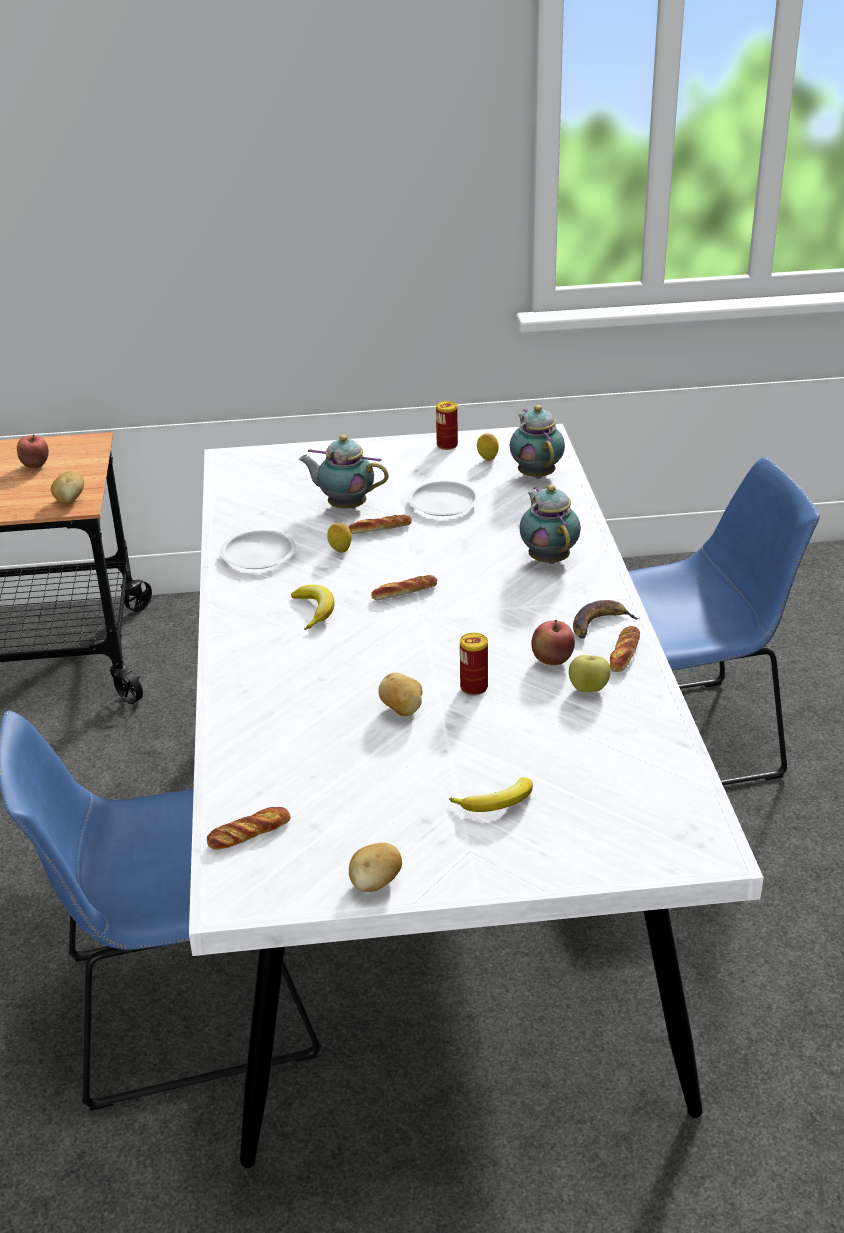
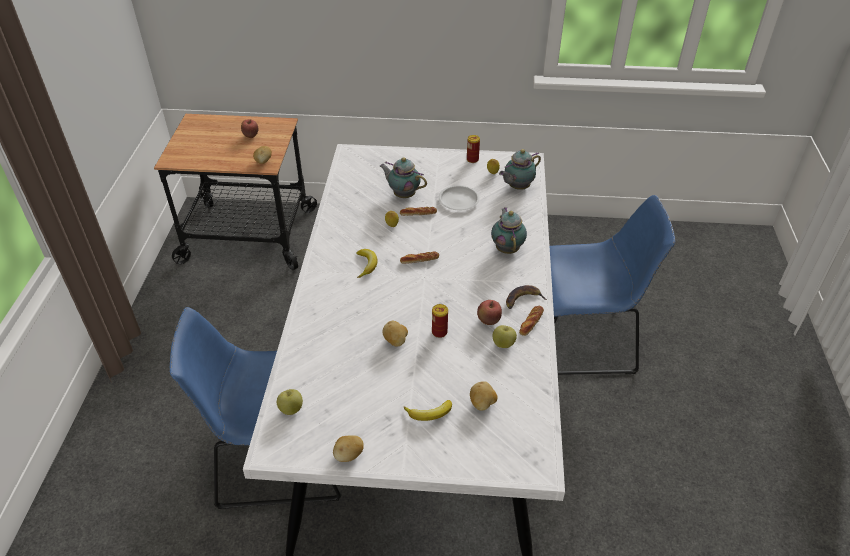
camera: 10 degrees right, 10 degrees up
(249, 833) = (291, 409): bread -> apple
(258, 554) = (346, 221): white plate -> none
(536, 474) = (517, 187): teapot -> teapot turned 120 degrees counterclockwise
(582, 776) = (482, 404): none -> potato

